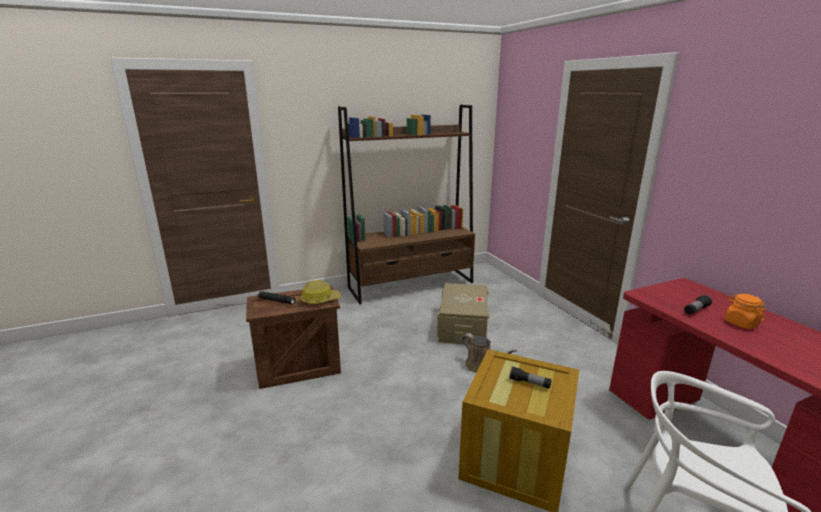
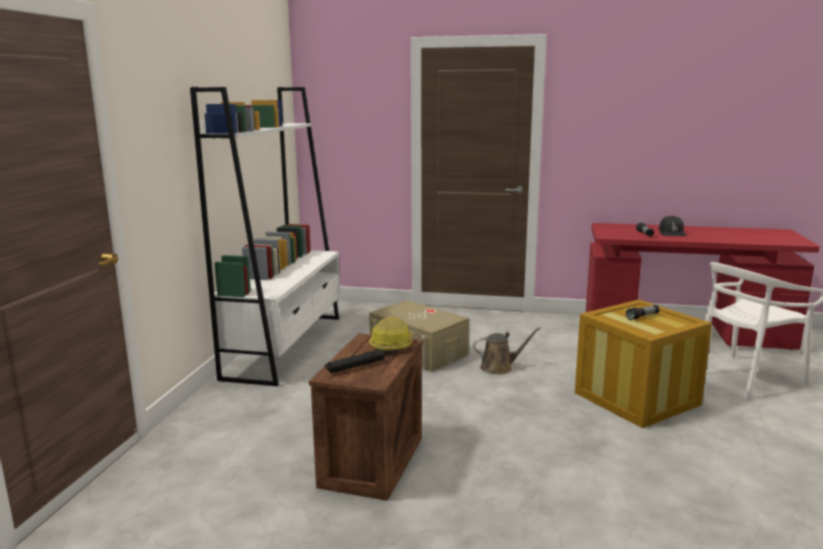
camera: 55 degrees left, 5 degrees down
(411, 285) = (285, 346): brown bookcase -> white bookcase
(741, 323) = (671, 233): orange jar -> black cap

